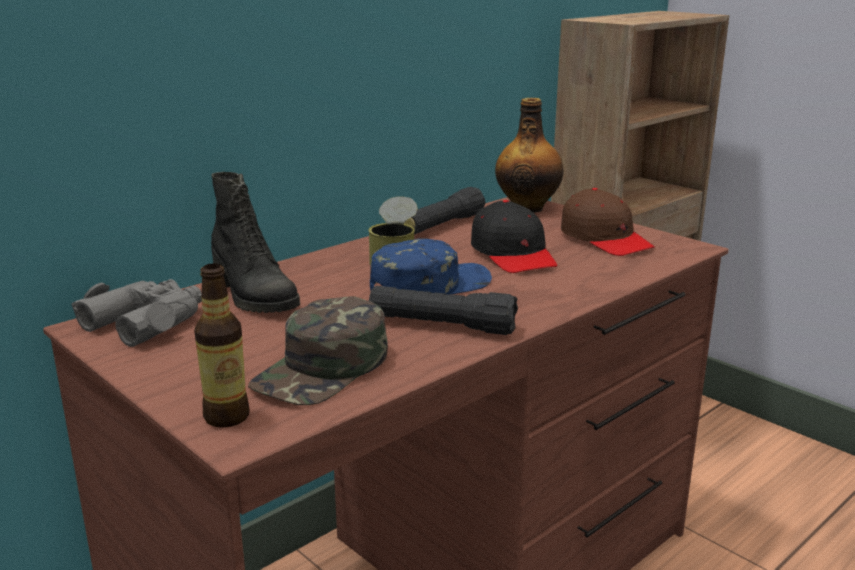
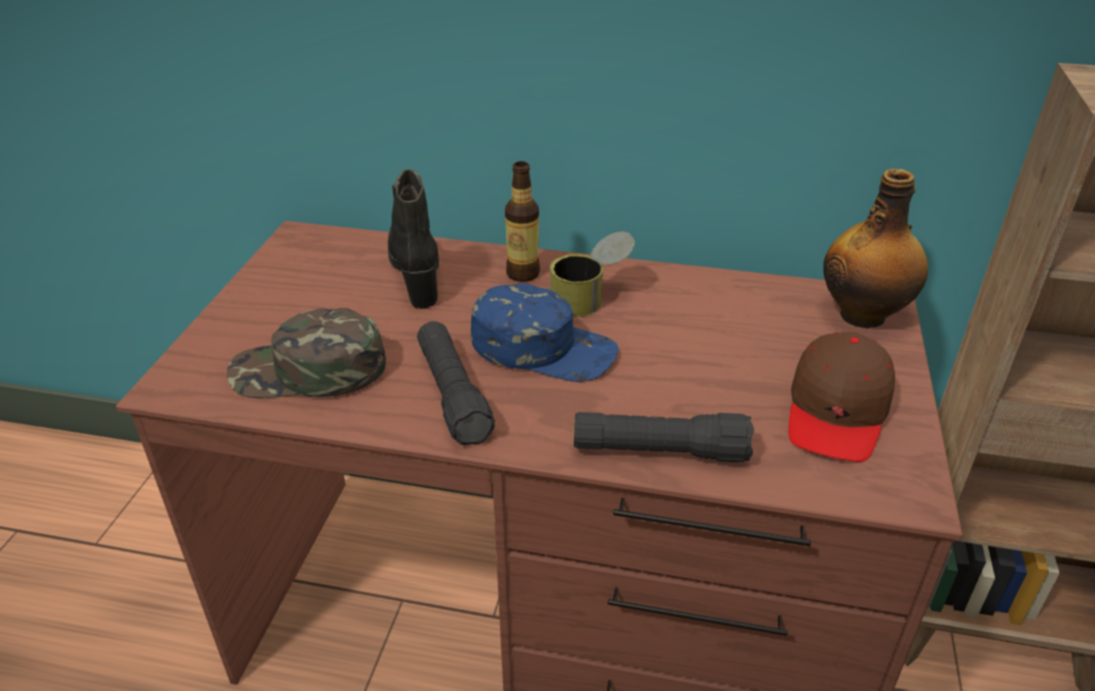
camera: 55 degrees right, 15 degrees up
(147, 321) = (327, 252): grey binoculars -> none
(227, 417) = (197, 365): bottle -> bottle (523, 273)
(253, 297) = (416, 272): black boot -> black boot turned 150 degrees clockwise
(443, 225) = (720, 285): black flashlight -> black flashlight (659, 451)
(513, 254) = (693, 364): black cap -> none

